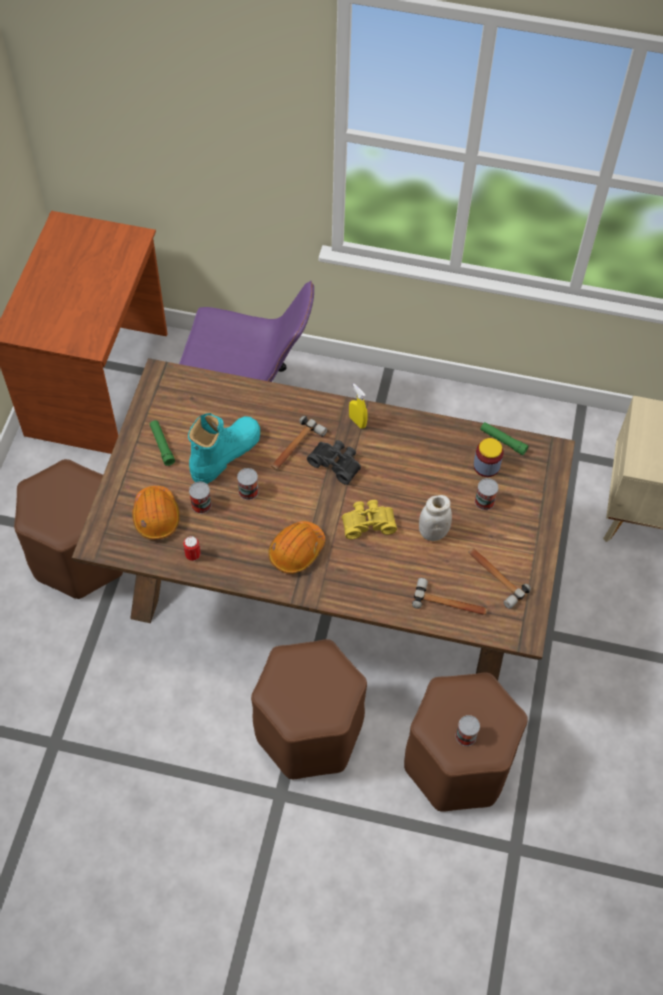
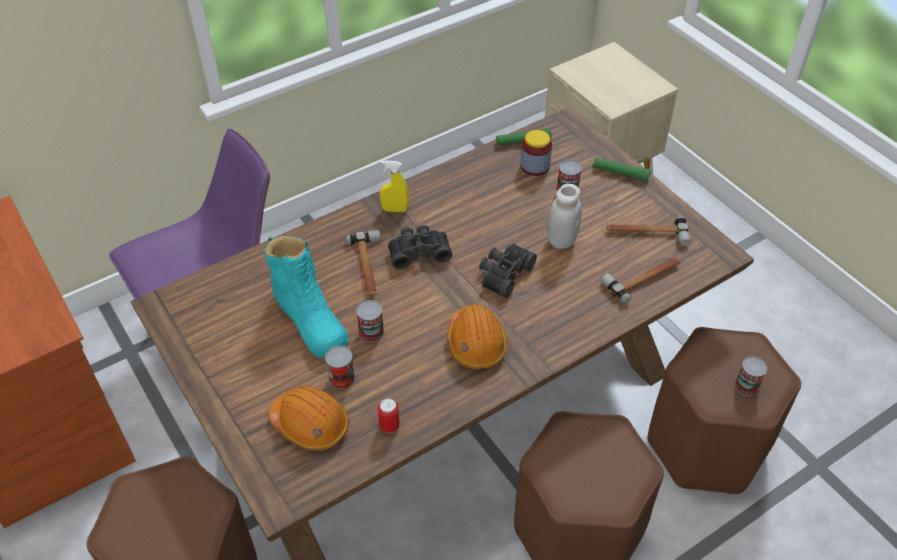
camera: 45 degrees left, 10 degrees down
(162, 445) = (238, 360): green flashlight -> green flashlight (620, 173)
(225, 454) = (310, 320): turquoise boot -> turquoise boot turned 150 degrees clockwise
(368, 522) = (503, 273): yellow binoculars -> black binoculars

